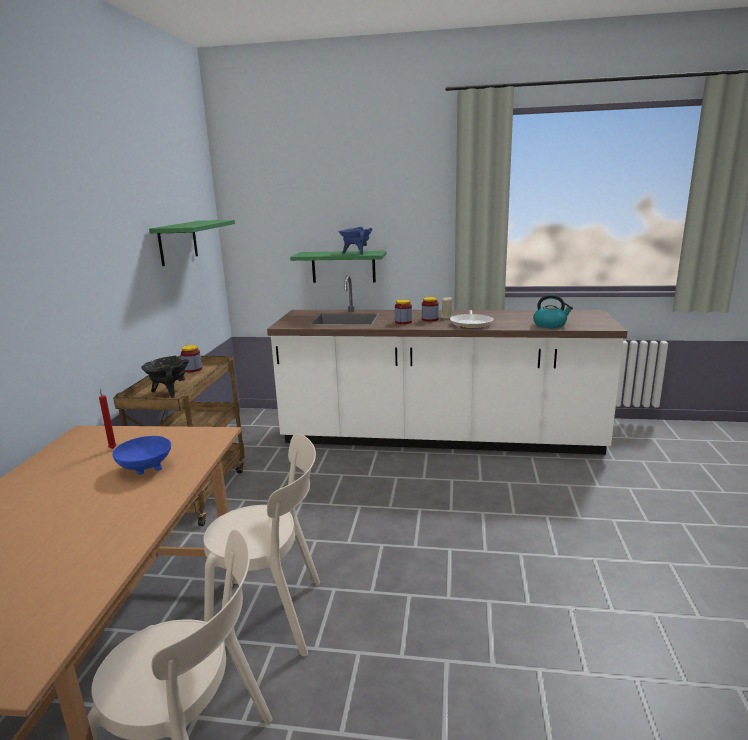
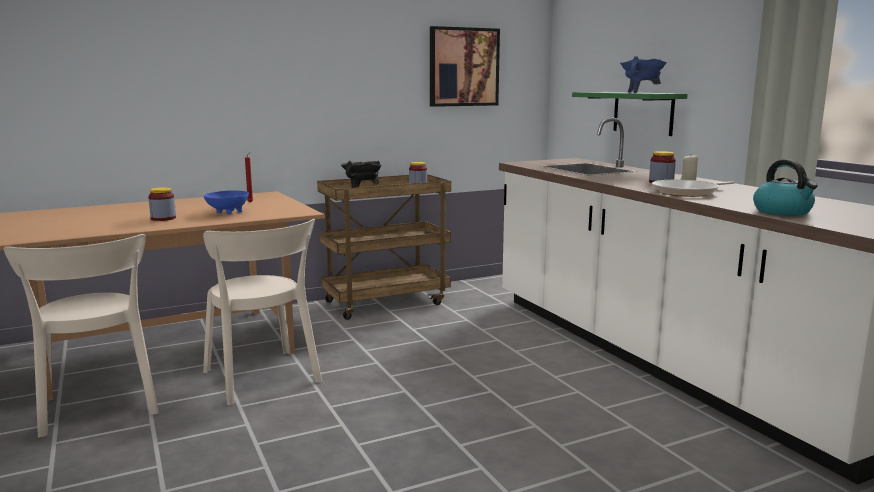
camera: 55 degrees right, 5 degrees down
(178, 242) = (463, 67): green shelf -> picture
(403, 322) = (624, 179): jar -> jar (163, 218)

